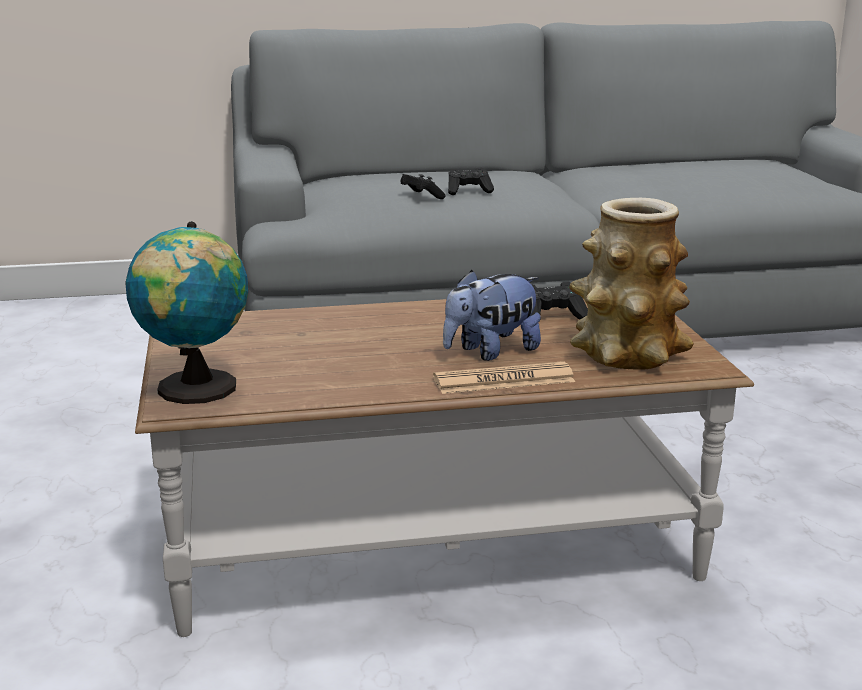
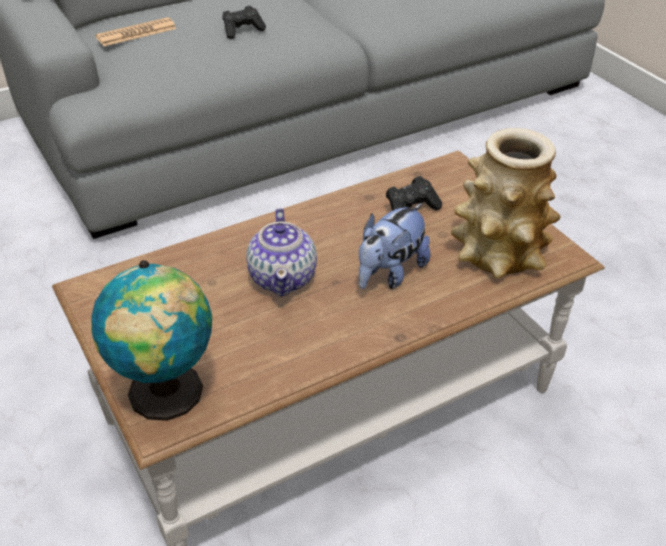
camera: 20 degrees left, 20 degrees up
(375, 340) = (283, 277): none -> teapot
(421, 196) = (205, 45): black game controller -> none
(503, 380) = (422, 314): newspaper -> newspaper (136, 33)

